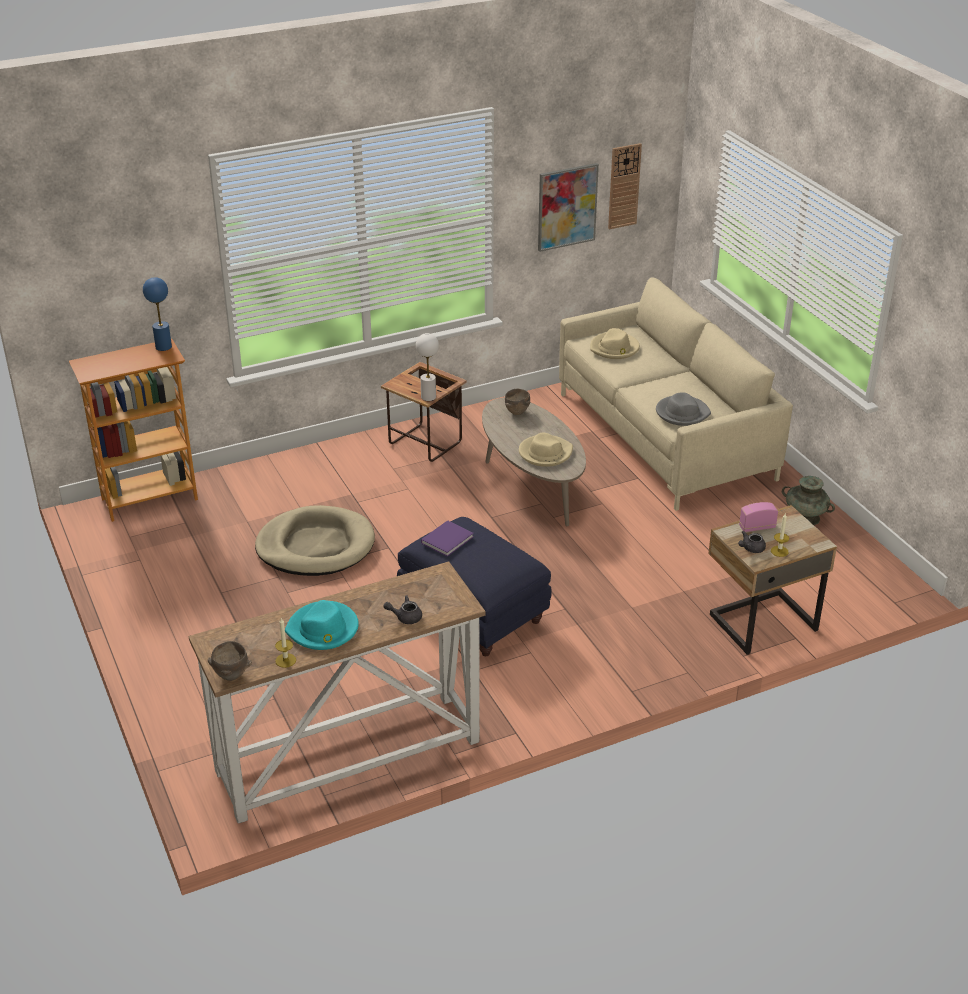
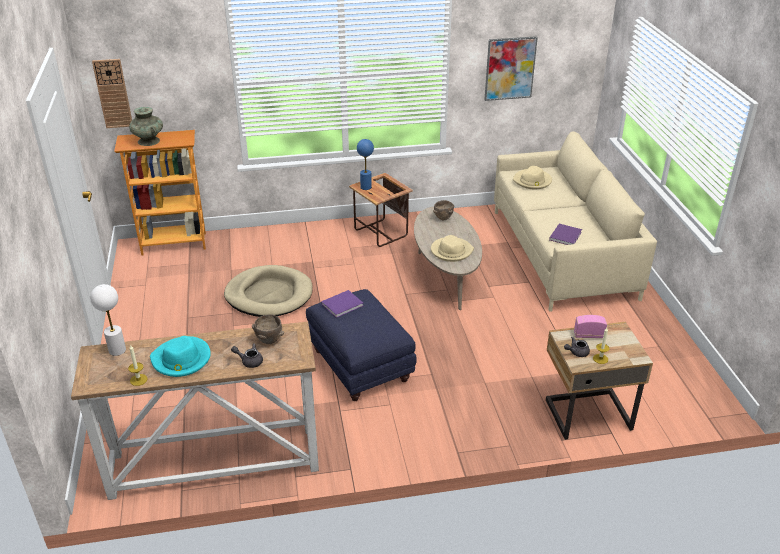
camera: 15 degrees right, 0 degrees up
(164, 347) = (185, 134): blue table lamp -> blue table lamp (366, 187)
(231, 676) = (91, 385): brown bowl -> brown bowl (269, 341)
(428, 397) = (379, 198): white table lamp -> white table lamp (117, 350)
(624, 186) = (558, 57): wall clock -> wall clock (113, 93)
(682, 413) = (565, 235): grey hat -> purple book
(805, 517) = (653, 334): turquoise vase -> turquoise vase (148, 141)

